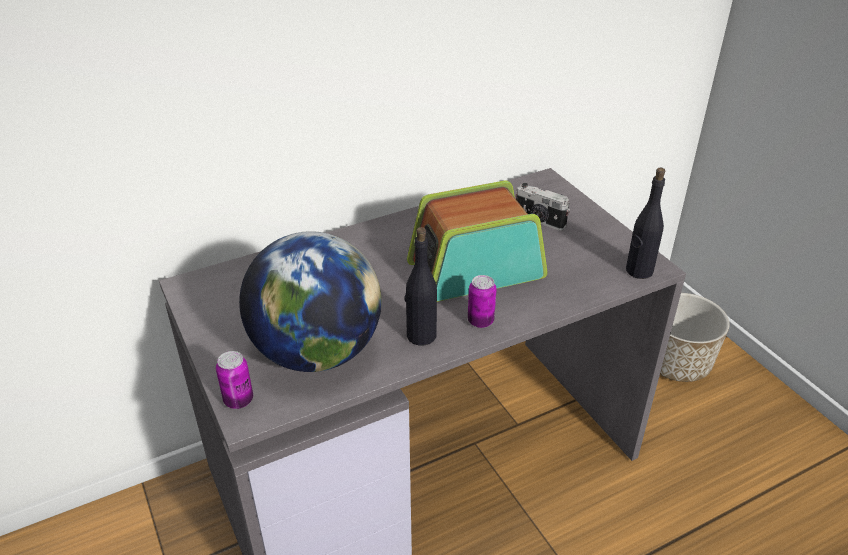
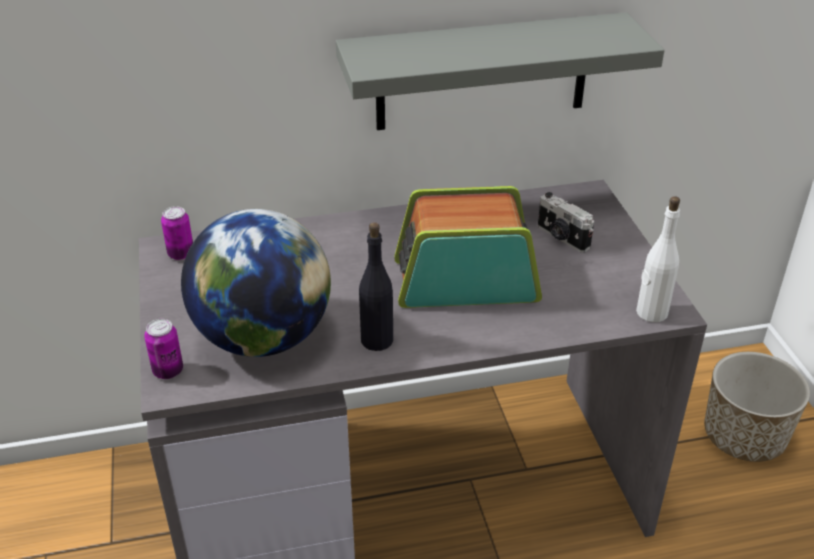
camera: 15 degrees right, 0 degrees up
(452, 86) = (482, 72): none -> grey shelf
(480, 321) = (446, 336): can -> can (181, 254)
(639, 271) = (651, 312): black bottle -> white bottle

